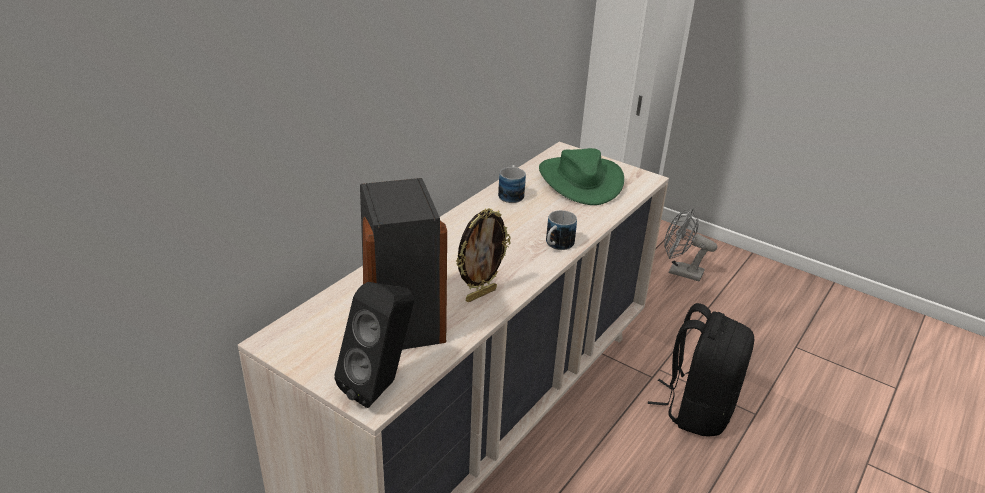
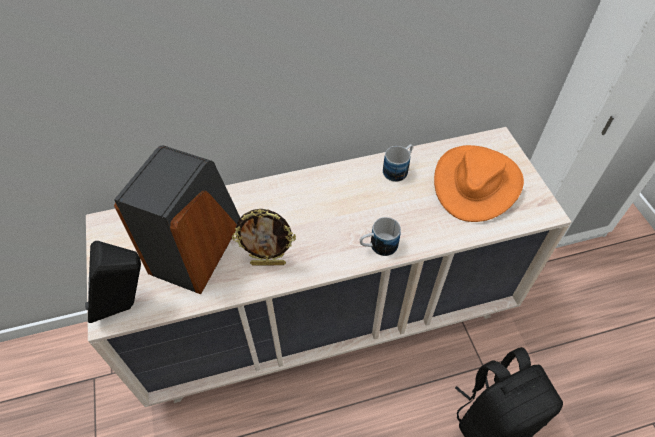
camera: 40 degrees right, 20 degrees up
(580, 180) = (476, 183): green hat -> orange hat
(680, 272) = (609, 282): grey fan -> none

